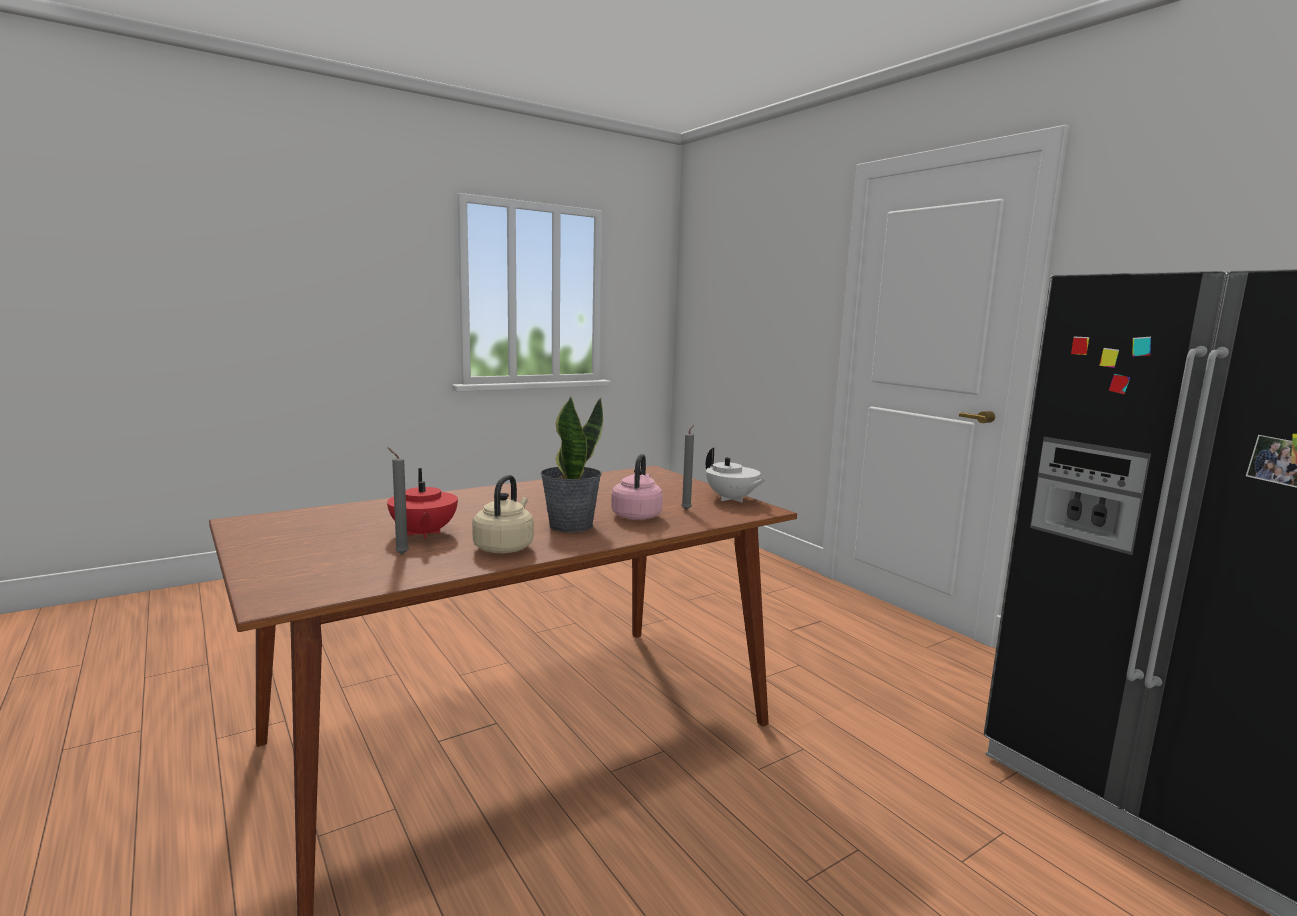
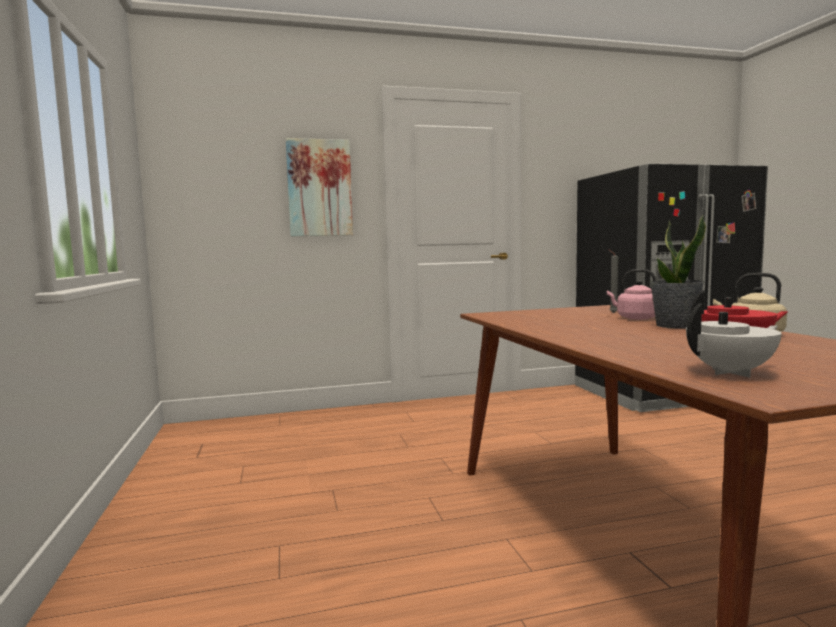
camera: 70 degrees left, 5 degrees down
(400, 554) = (807, 349): grey candle -> none
(731, 499) = (579, 308): white teapot -> white teapot (731, 372)
(784, 301) = (319, 188): none -> picture

